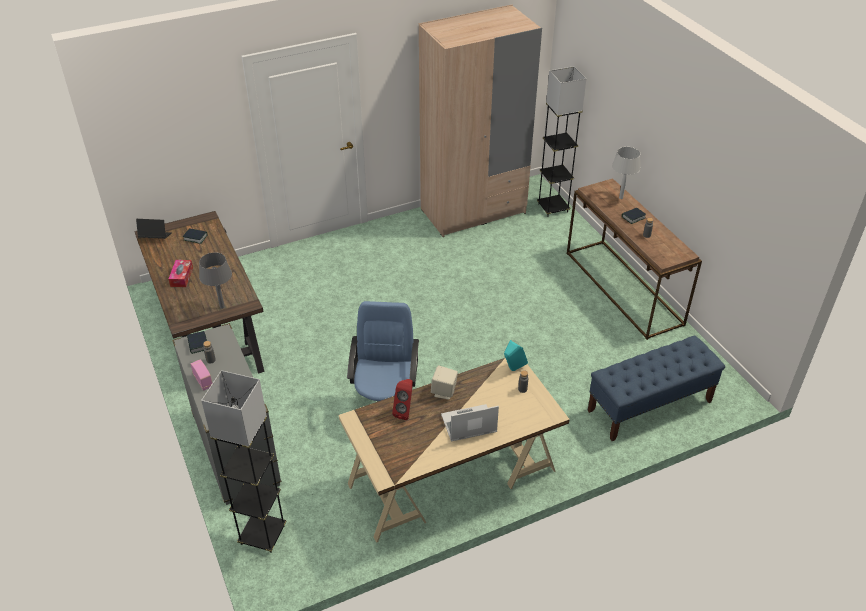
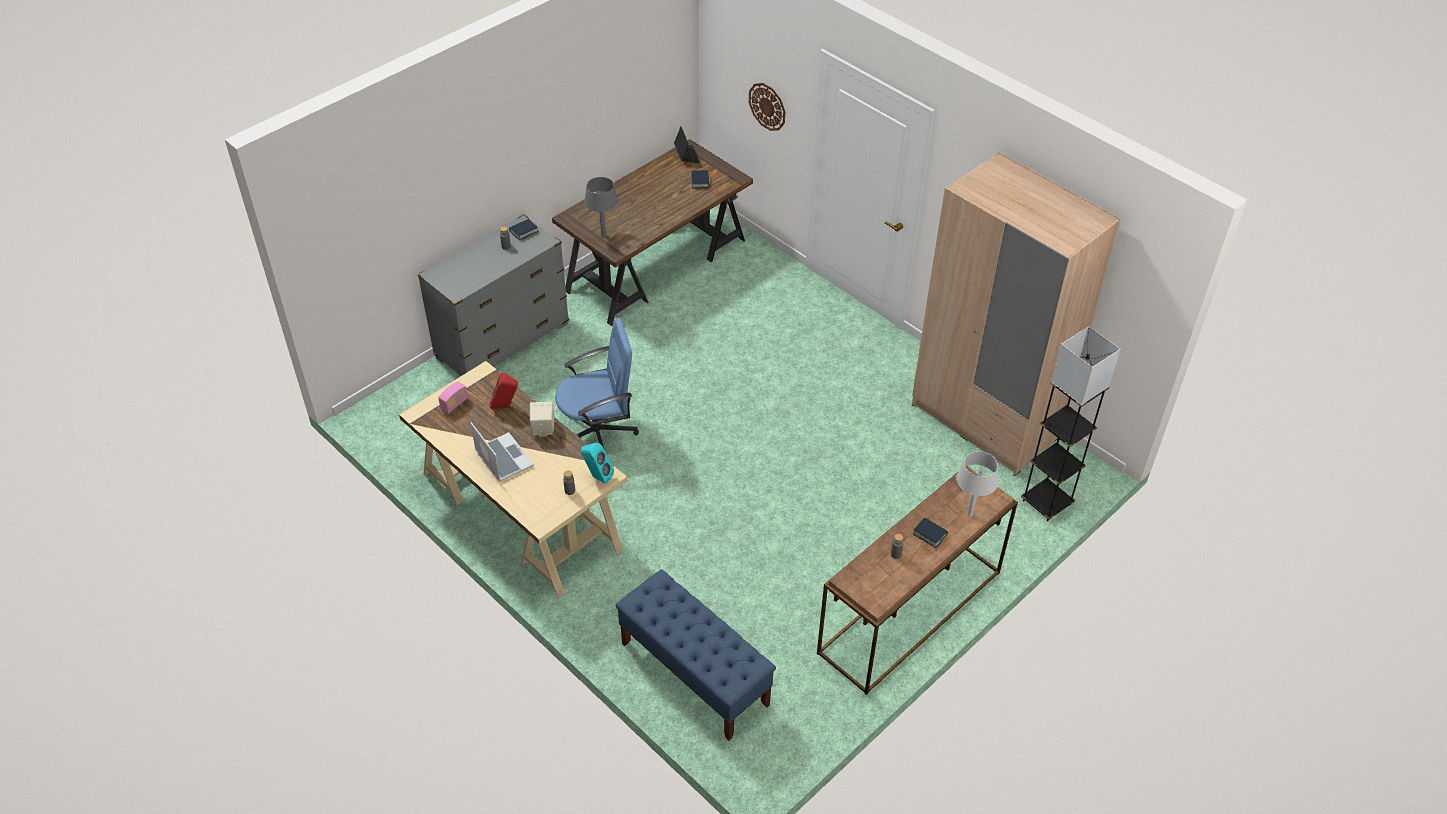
camera: 70 degrees right, 5 degrees up
(181, 277) = (635, 194): tissue box -> none
(199, 145) = (767, 106): none -> wall clock
(203, 381) = (477, 251): radio -> radio (454, 404)
(262, 535) = (410, 393): grey floor lamp -> none

